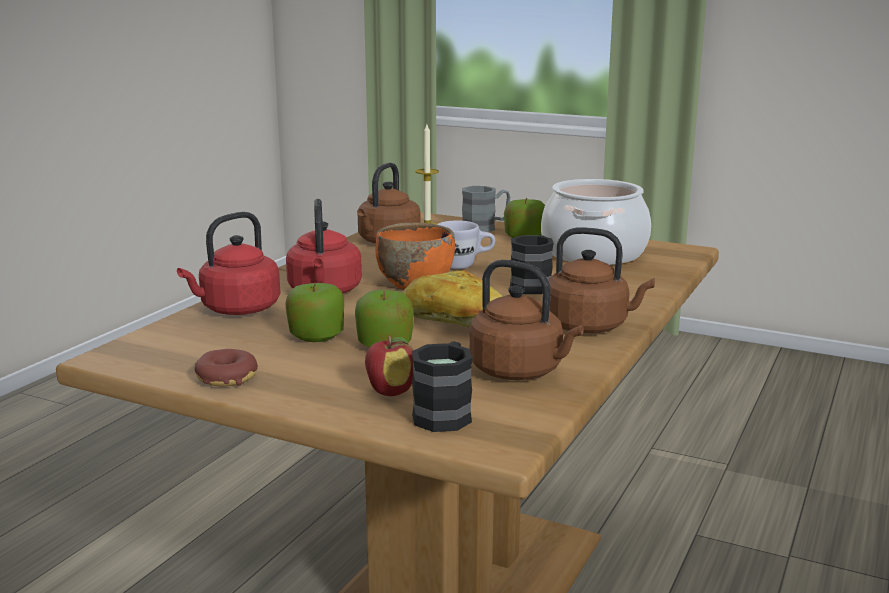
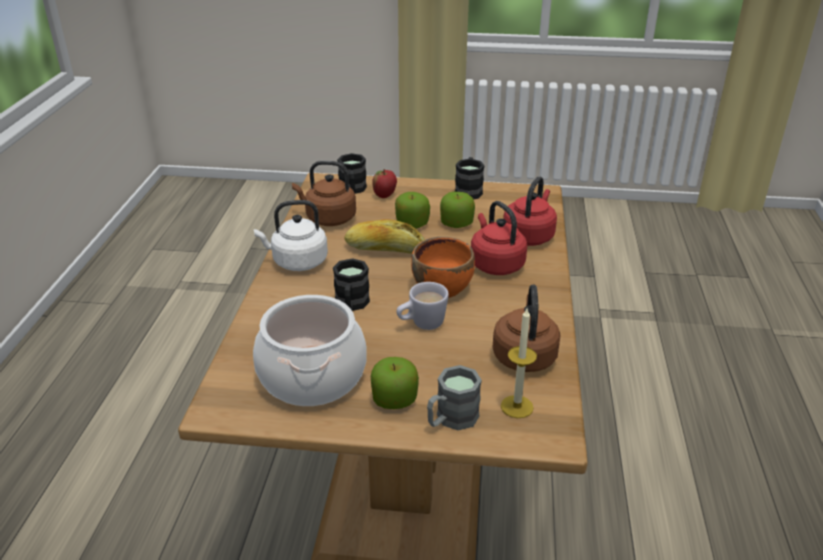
camera: 160 degrees right, 15 degrees up
(226, 378) = (469, 190): donut -> black mug
(590, 326) = (297, 262): brown kettle -> white kettle

